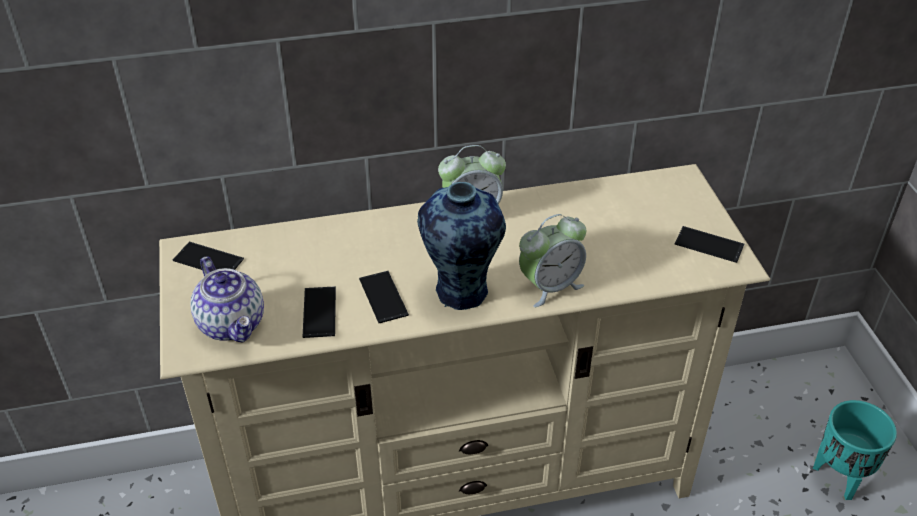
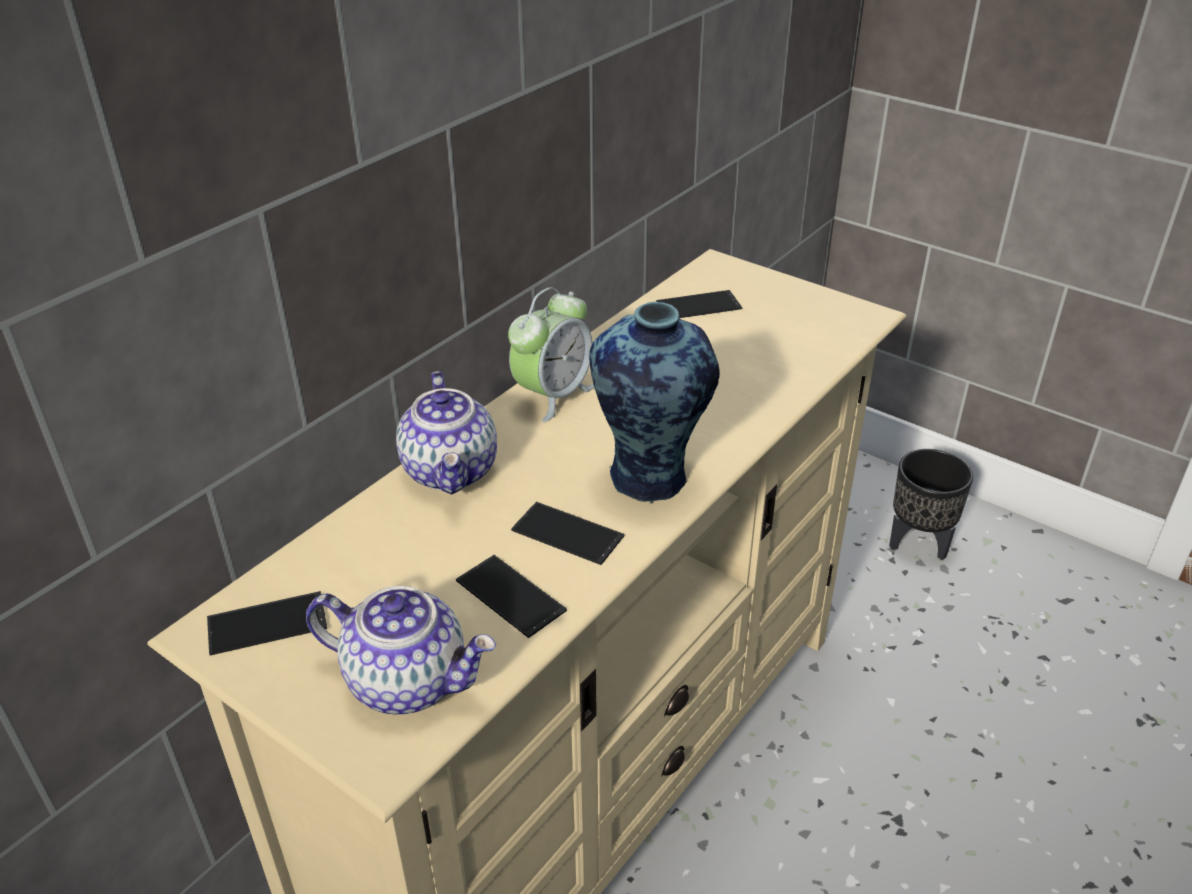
camera: 40 degrees left, 5 degrees down
(369, 230) = (452, 471): none -> teapot
(550, 286) = (731, 422): alarm clock -> none
(709, 245) = (820, 310): phone -> phone (698, 306)
(841, 476) = (919, 542): turquoise planter -> black planter

